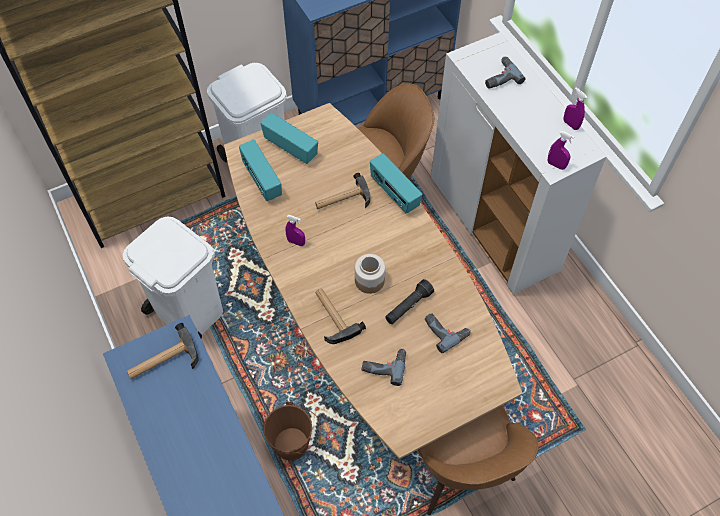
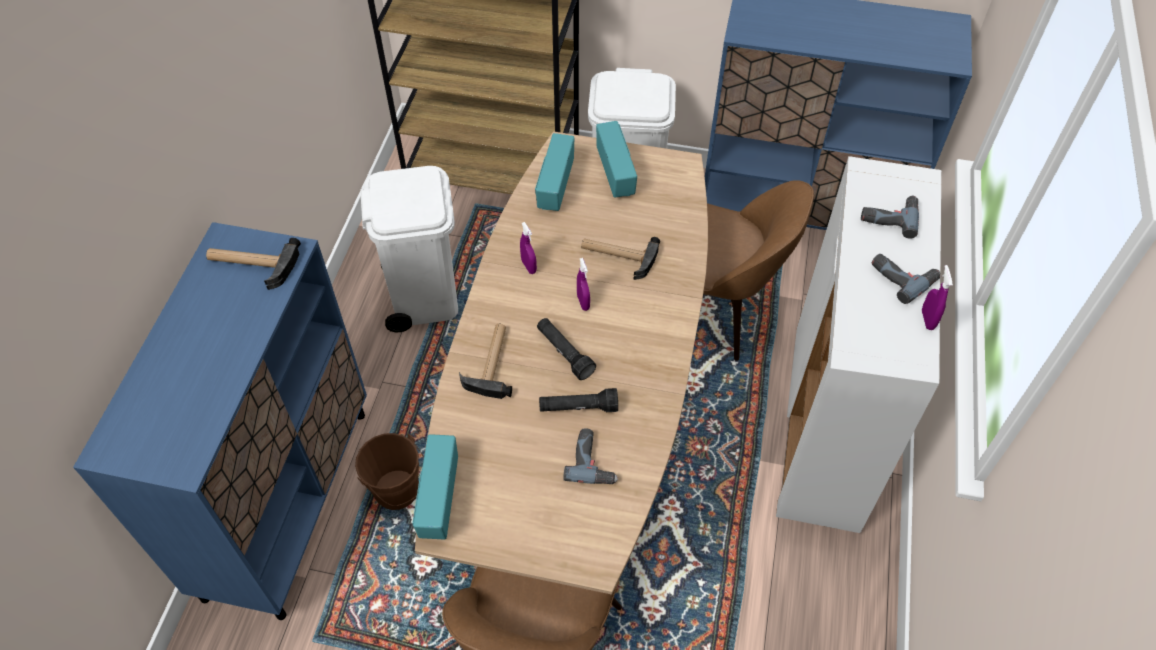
camera: 40 degrees right, 5 degrees down
(369, 280) = (564, 353): jar -> black flashlight
(384, 365) = (493, 447): power drill -> power drill (902, 276)
(394, 193) = (679, 285): radio -> radio (438, 499)
(556, 165) = (861, 351): purple spray bottle -> purple spray bottle (583, 302)

